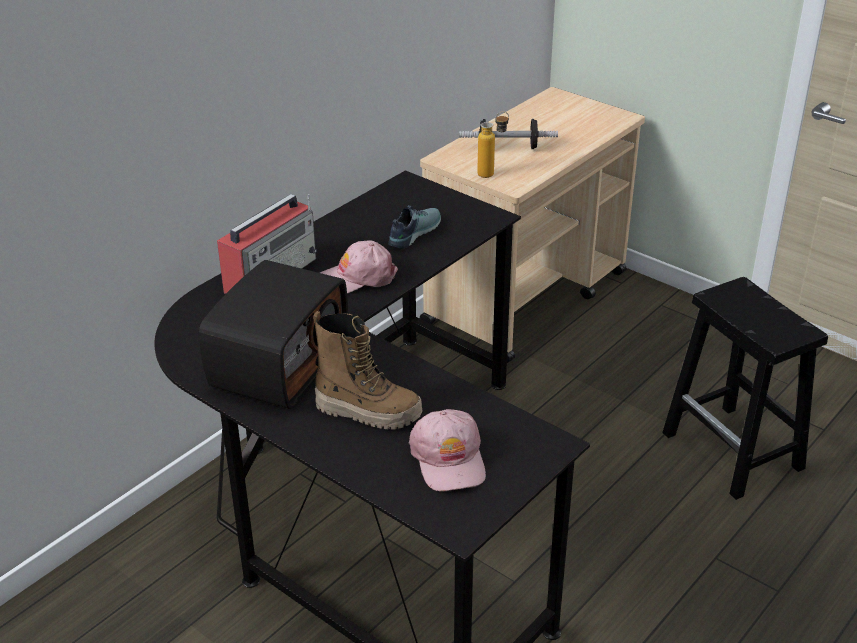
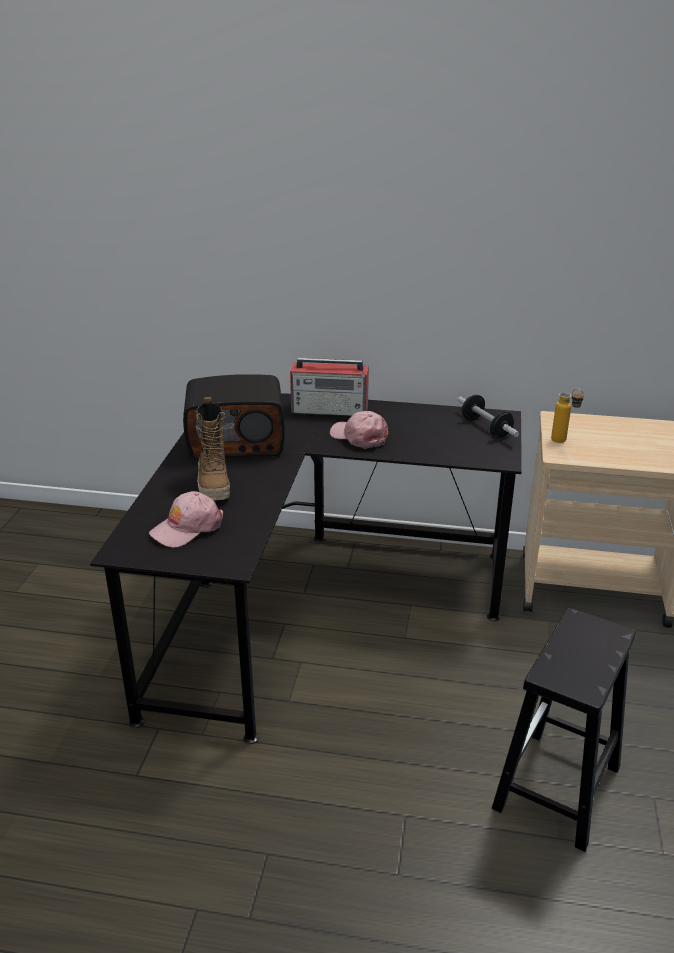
camera: 60 degrees right, 5 degrees down
(412, 232) = (439, 438): shoe -> none
(507, 147) = (614, 437): dumbbell -> dumbbell (486, 428)

